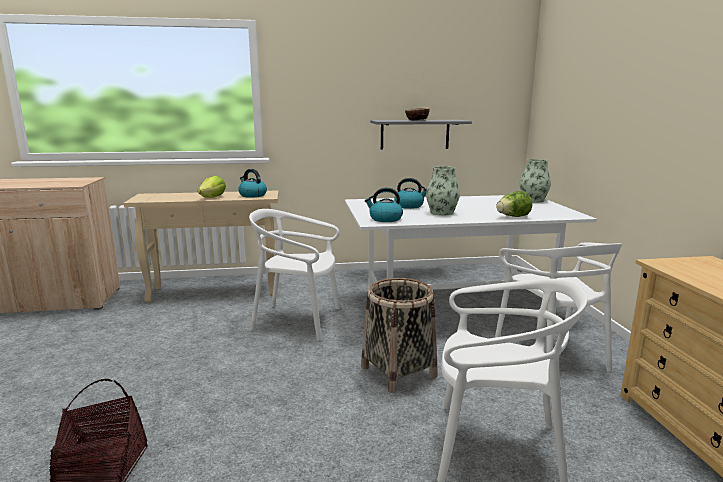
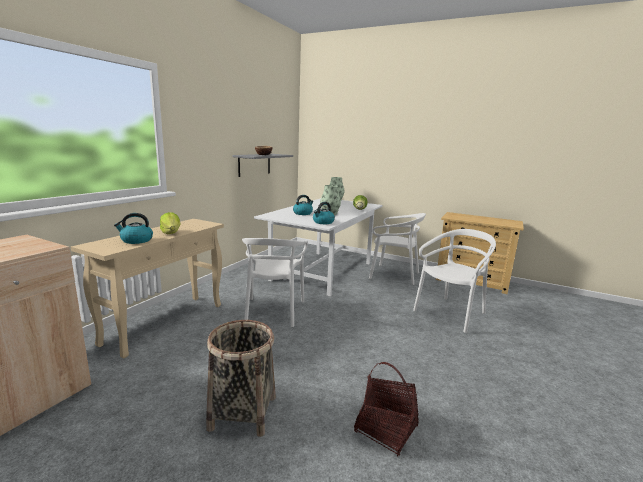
camera: 55 degrees left, 0 degrees up
(252, 195) = (194, 225): kettle -> kettle (136, 240)
(297, 320) = (273, 311): white chair -> white chair turned 45 degrees counterclockwise
(398, 371) = (372, 308): basket -> basket (243, 412)

